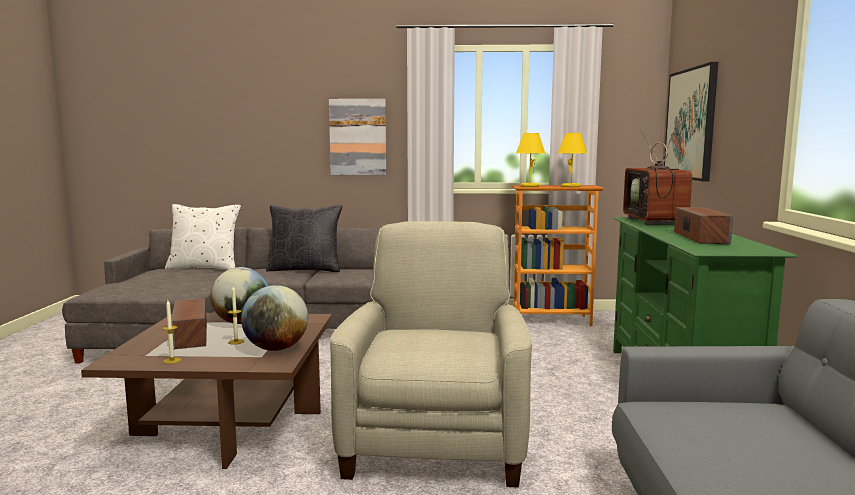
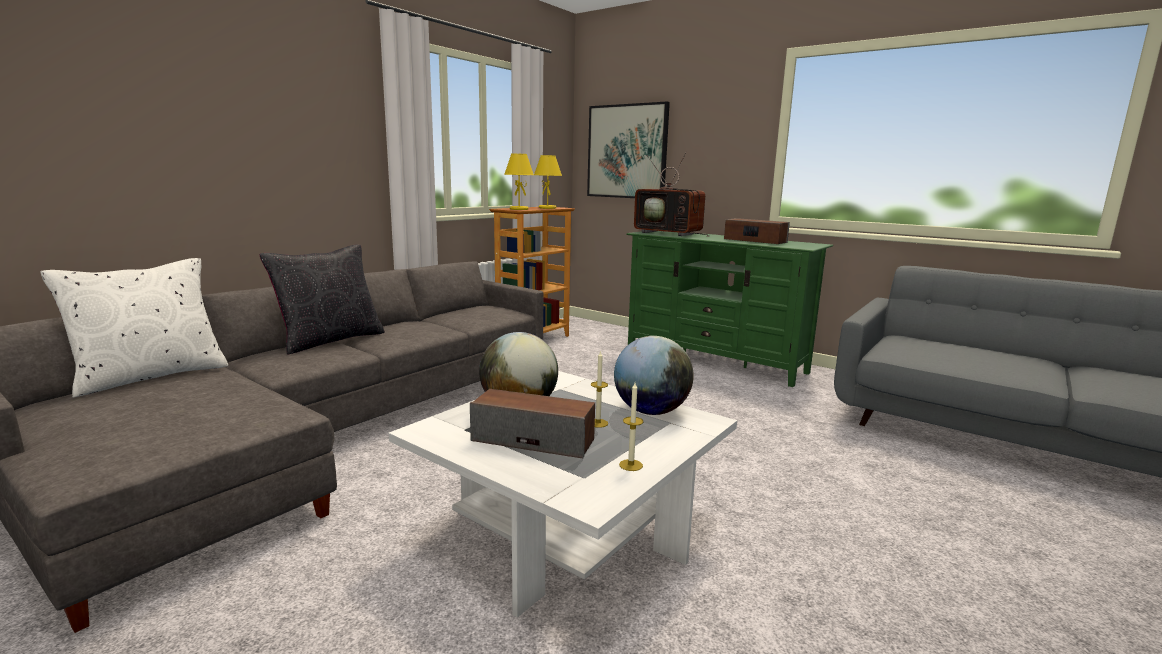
camera: 55 degrees left, 5 degrees up
(229, 423) = (567, 535): brown coffee table -> white coffee table
(358, 137) = (316, 149): picture -> none
(435, 441) = (719, 450): beige armchair -> none

